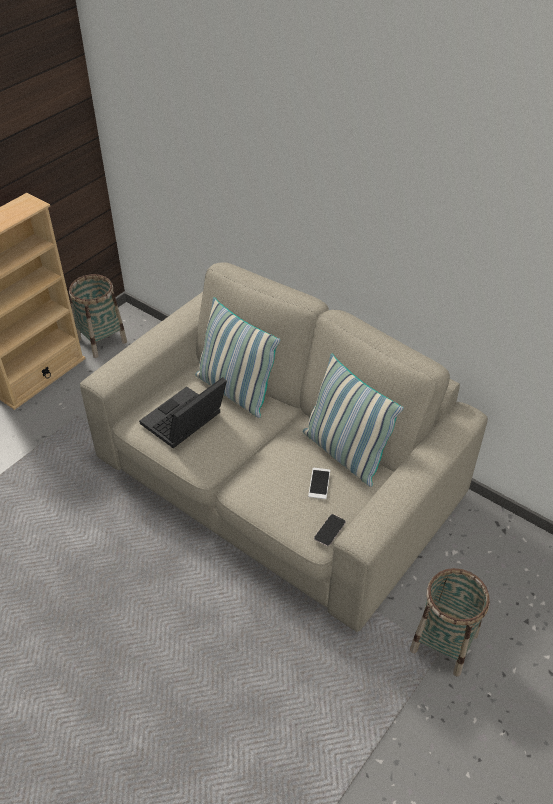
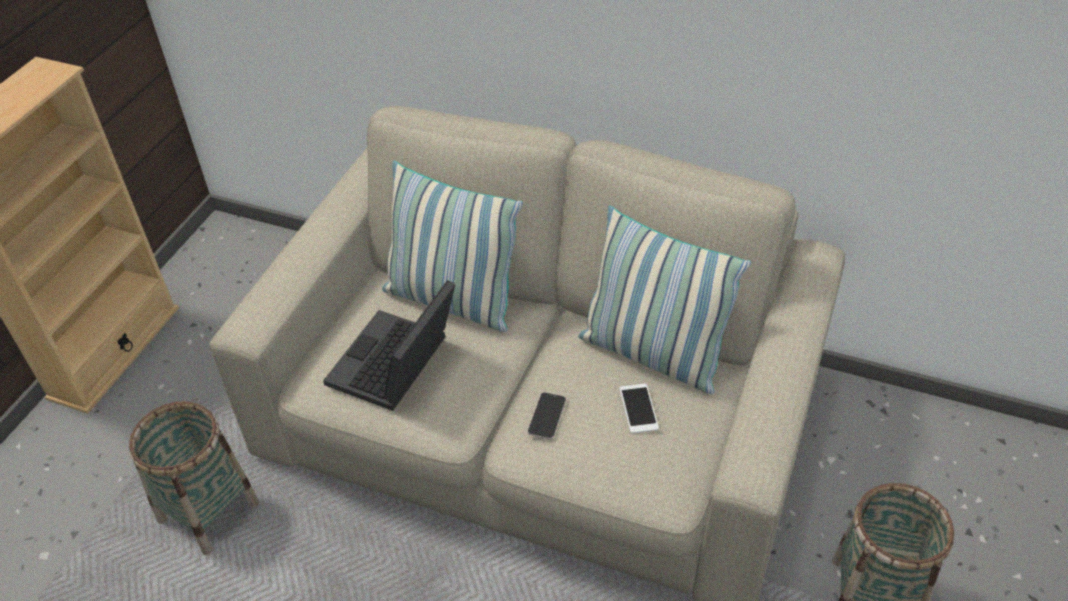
camera: 15 degrees left, 0 degrees up
(101, 340) = (195, 275): basket -> basket (209, 512)
(330, 530) = (683, 476): phone -> phone (547, 416)

